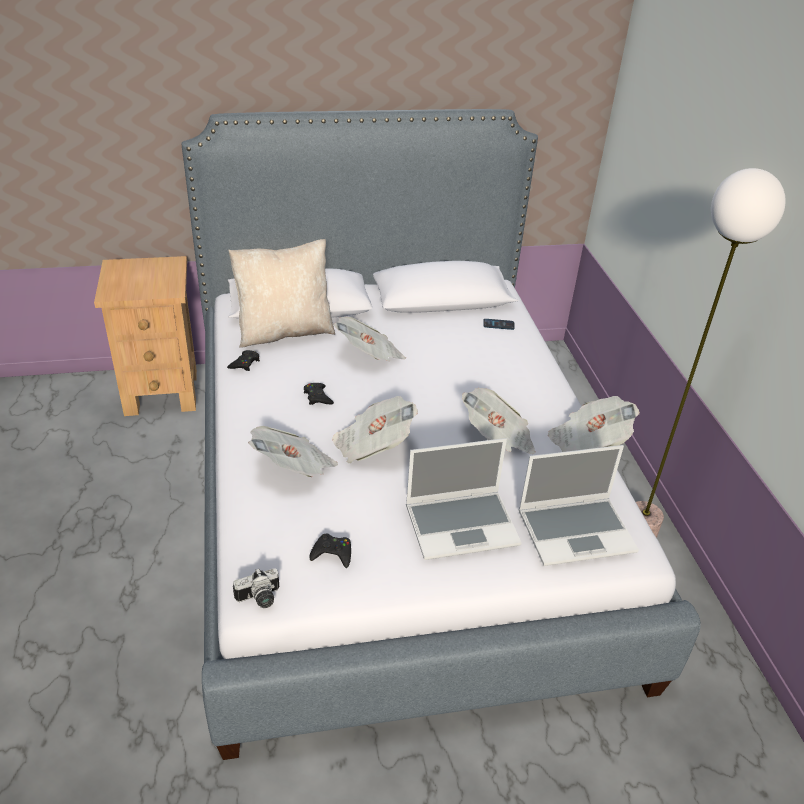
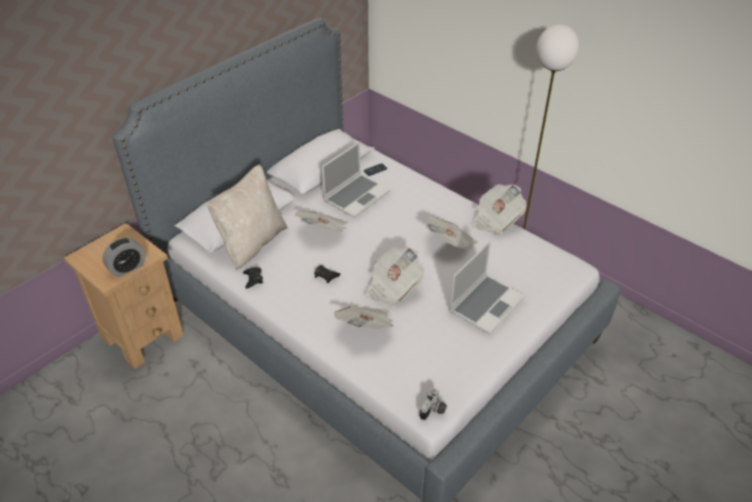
camera: 35 degrees left, 5 degrees up
(138, 292) = (127, 268): none -> alarm clock
(332, 553) = (442, 361): black game controller -> none
(576, 531) = (539, 273): laptop -> laptop (356, 196)

